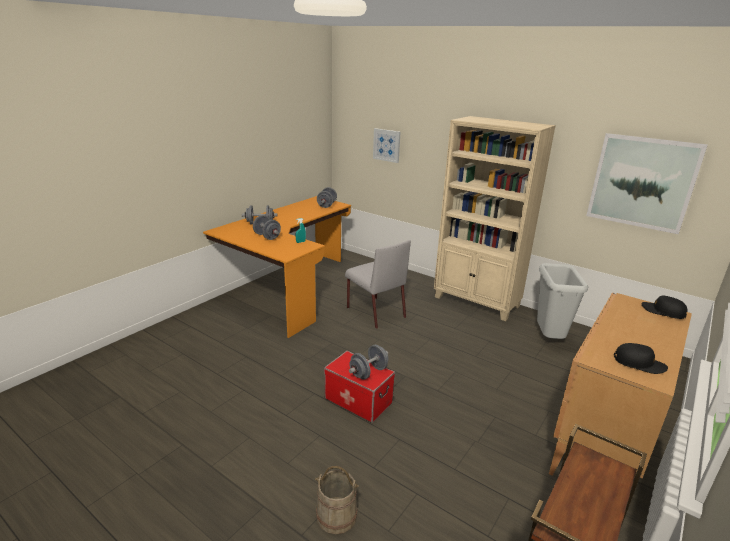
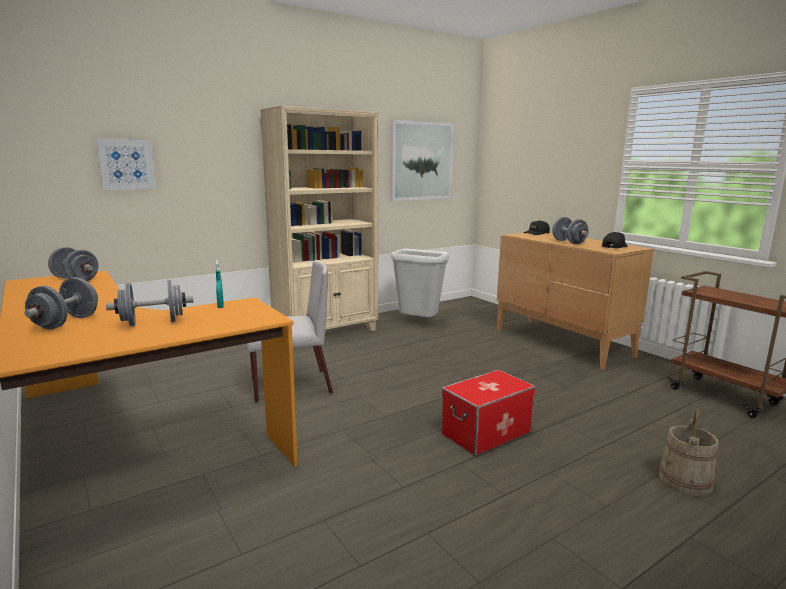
camera: 70 degrees left, 10 degrees down
(368, 372) = (497, 382): grey dumbbell -> grey dumbbell (568, 242)

